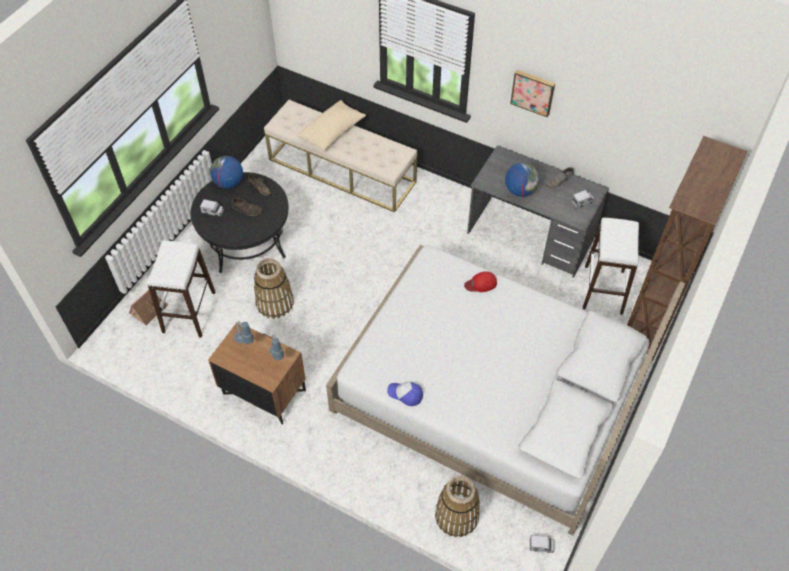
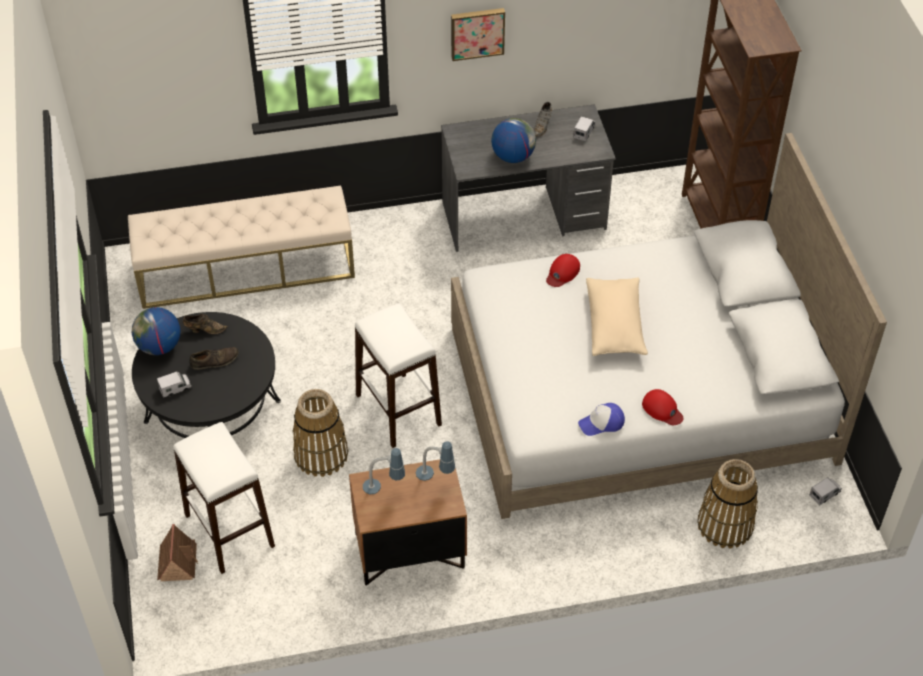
camera: 40 degrees left, 5 degrees down
(332, 132) = (224, 220): beige pillow -> beige pillow (615, 326)
(451, 412) = (662, 409): none -> red cap
(603, 289) = (646, 223): white stool -> white stool (398, 410)

